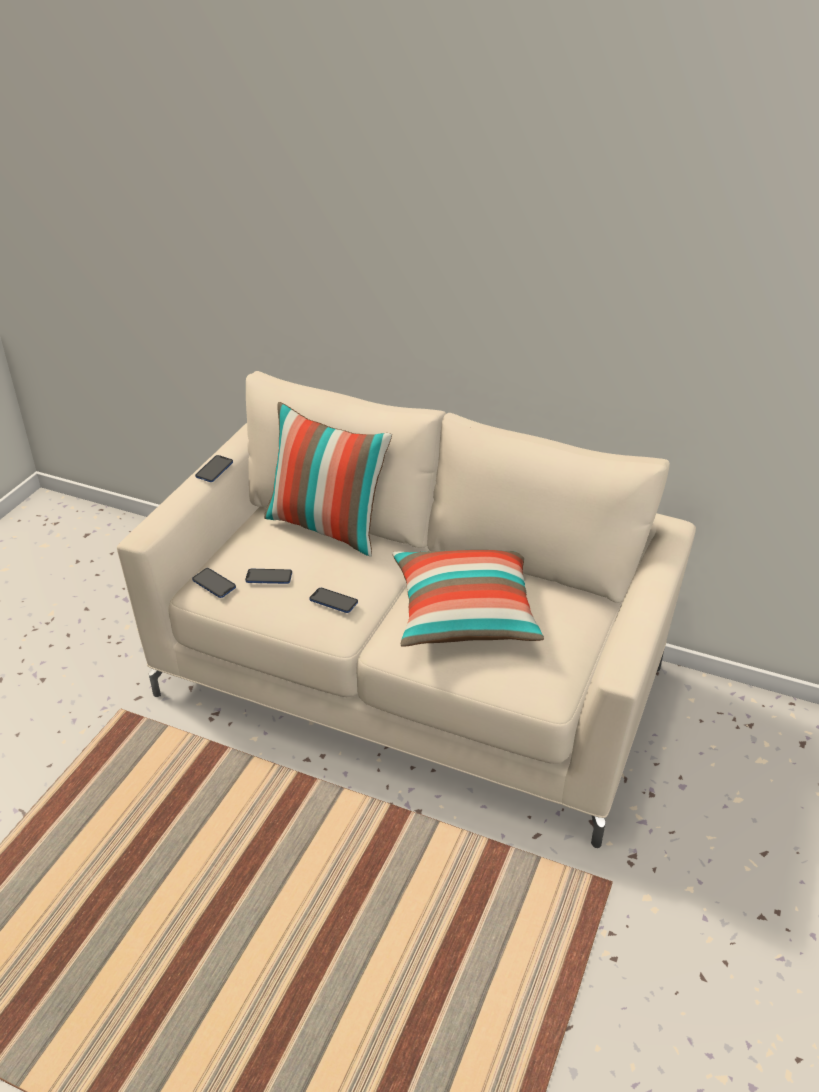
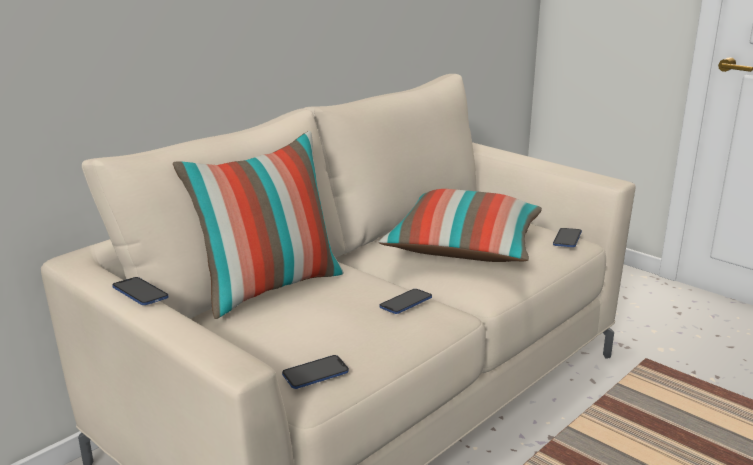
camera: 70 degrees left, 15 degrees down
(269, 577) = (335, 332): phone -> phone (567, 239)

